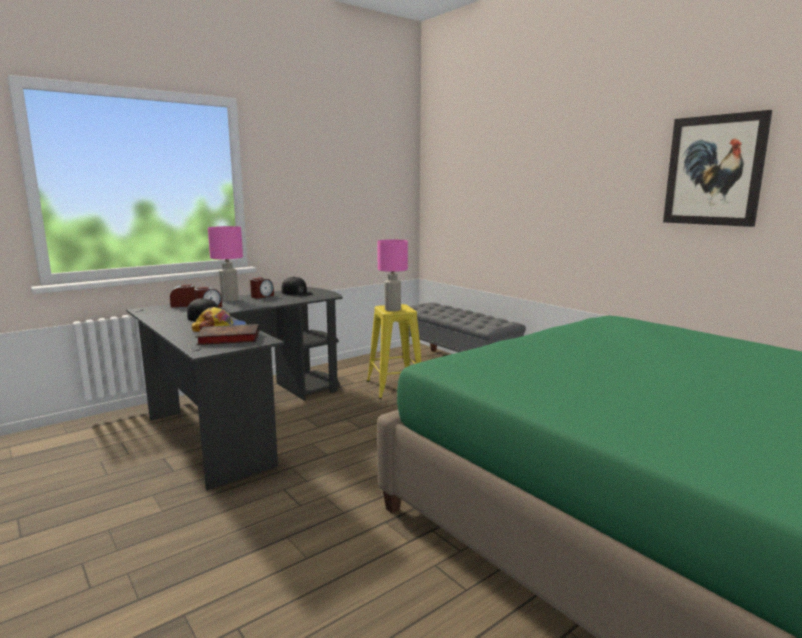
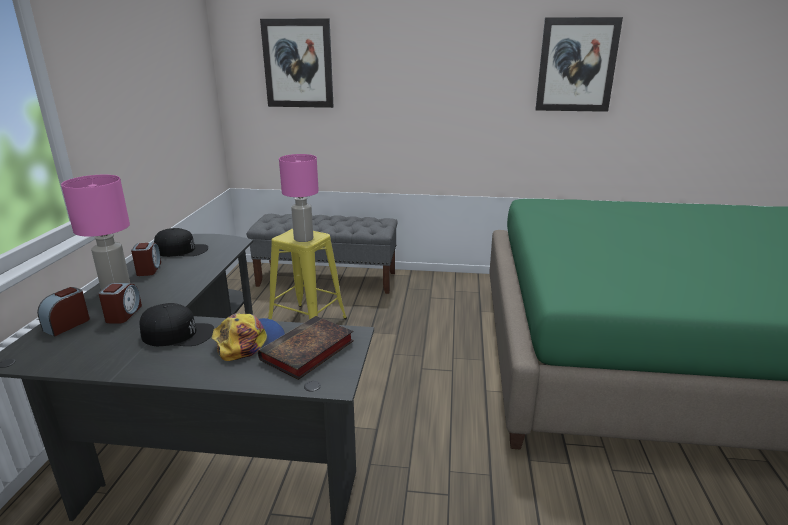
camera: 45 degrees left, 10 degrees up
(468, 176) = (298, 64): none -> picture

